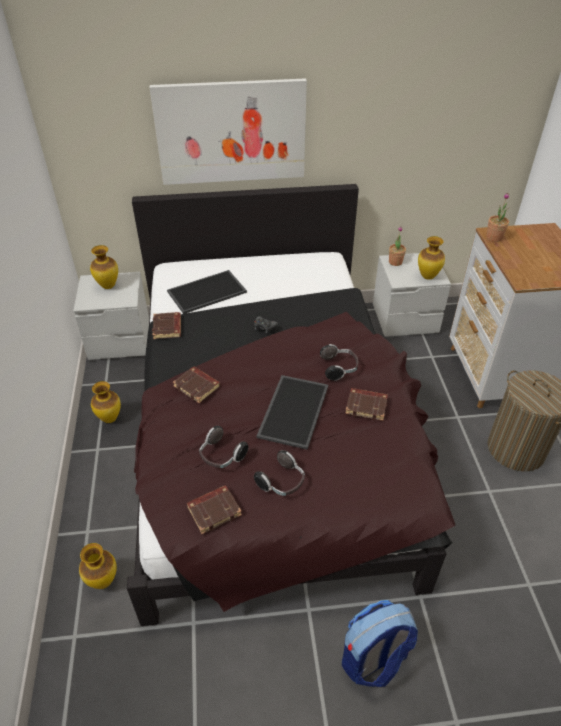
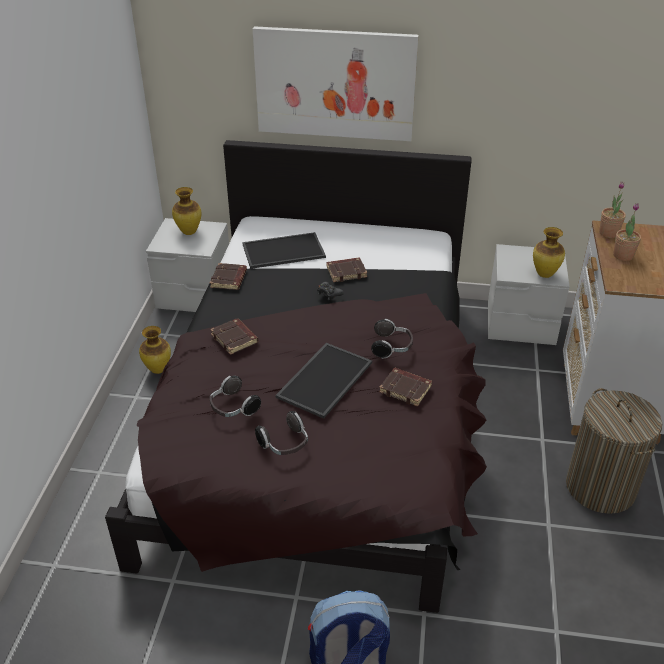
camera: 15 degrees right, 5 degrees down
(103, 581) = (98, 521): vase -> none
(214, 510) = (206, 456): brown book -> brown book (346, 272)
(395, 262) = (512, 253): potted plant -> potted plant (623, 255)

